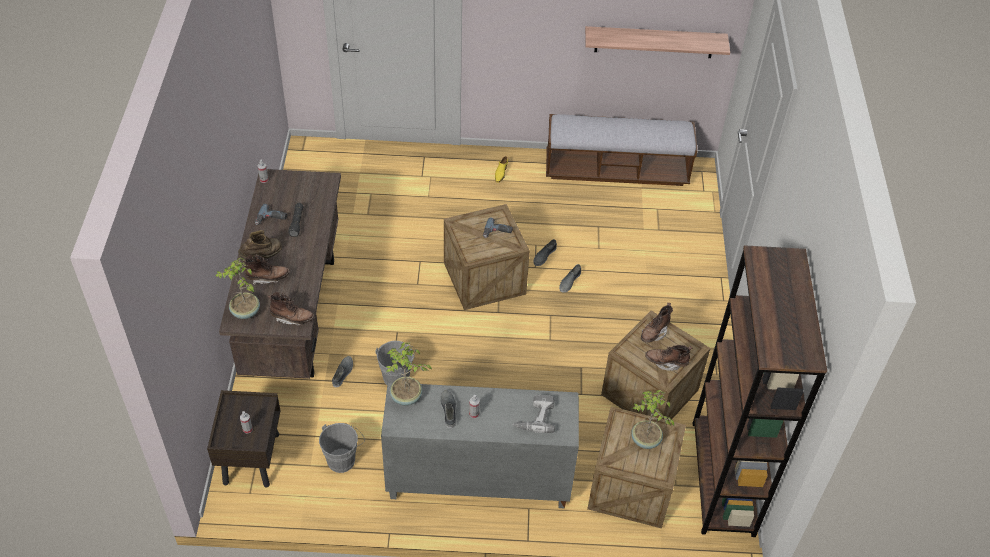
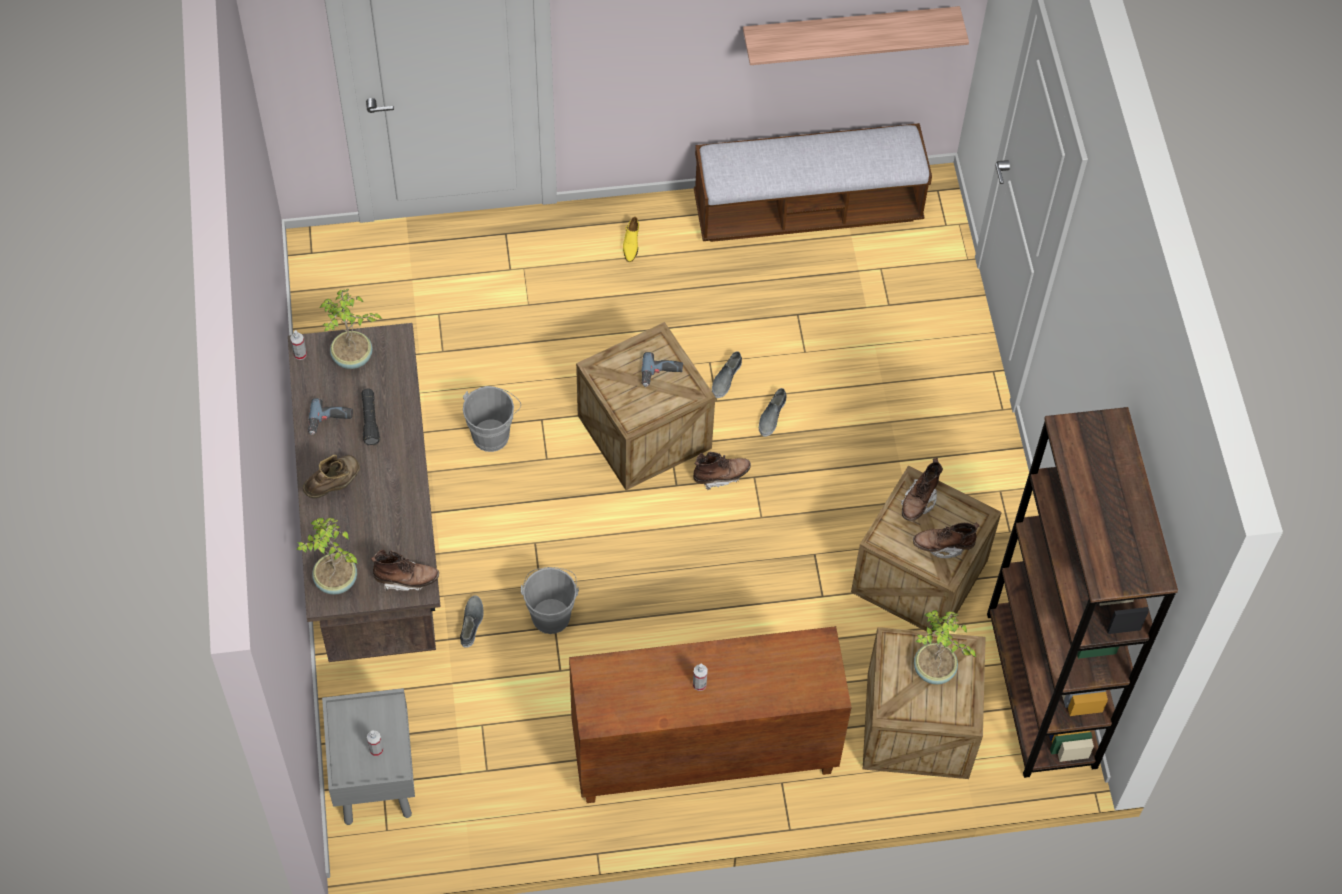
camera: 10 degrees left, 10 degrees up
(251, 458) = (374, 777): brown nightstand -> grey nightstand
(267, 278) = (352, 520): brown boot -> brown boot (721, 475)
(343, 459) = (506, 755): grey bucket -> grey bucket (493, 432)
(406, 397) = (600, 676): potted plant -> potted plant (352, 358)
(448, 410) = (663, 685): grey shoe -> none
(477, 481) = (702, 755): grey cabinet -> brown cabinet
(534, 417) = (783, 674): power drill -> none

